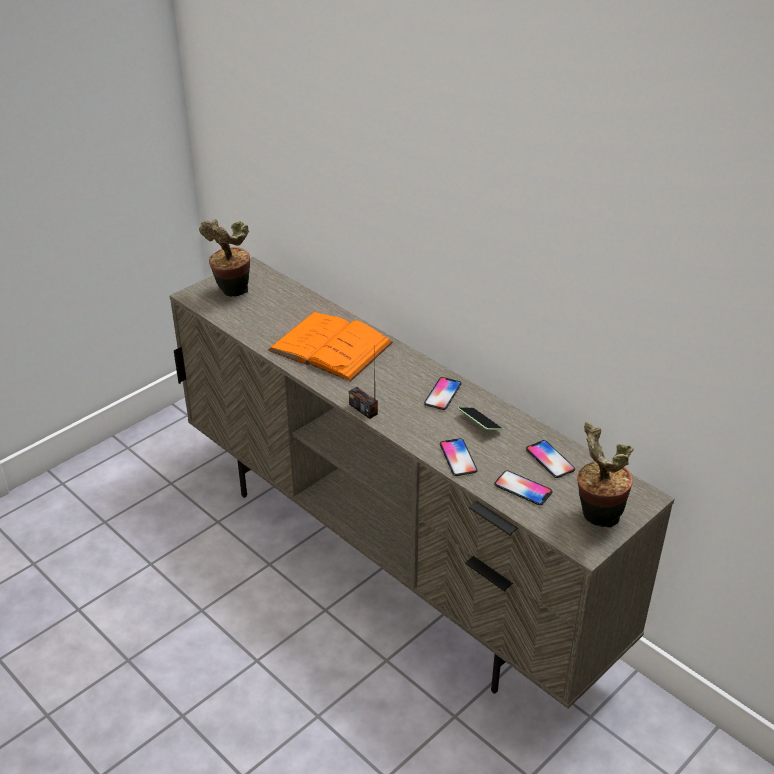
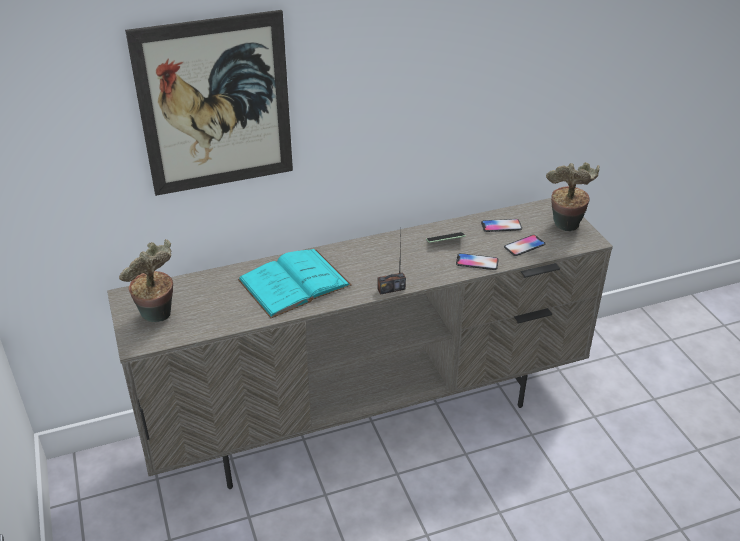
camera: 65 degrees left, 0 degrees up
(330, 346) = (294, 282): orange book -> turquoise book
(339, 133) = (215, 105): none -> picture
(442, 394) = (399, 247): phone -> none

